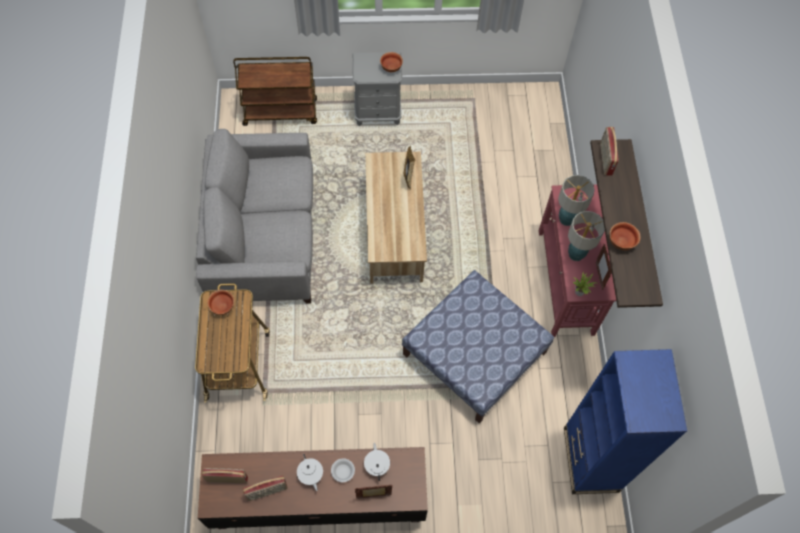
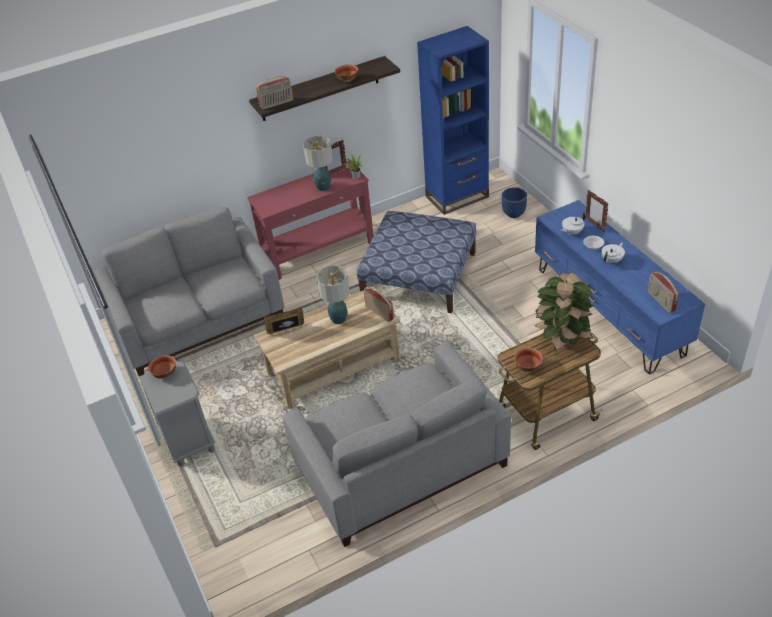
camera: 110 degrees left, 20 degrees down
(232, 350) = (561, 340): none -> potted plant
(267, 492) = (647, 276): radio -> radio (380, 312)
(281, 112) = (226, 531): brown cart -> none
(318, 499) = (609, 311): brown tv stand -> blue tv stand
(518, 155) = (198, 319): none -> grey sofa
(525, 503) = (514, 213): none -> blue planter
(567, 219) = (292, 201): table lamp -> table lamp (338, 319)

